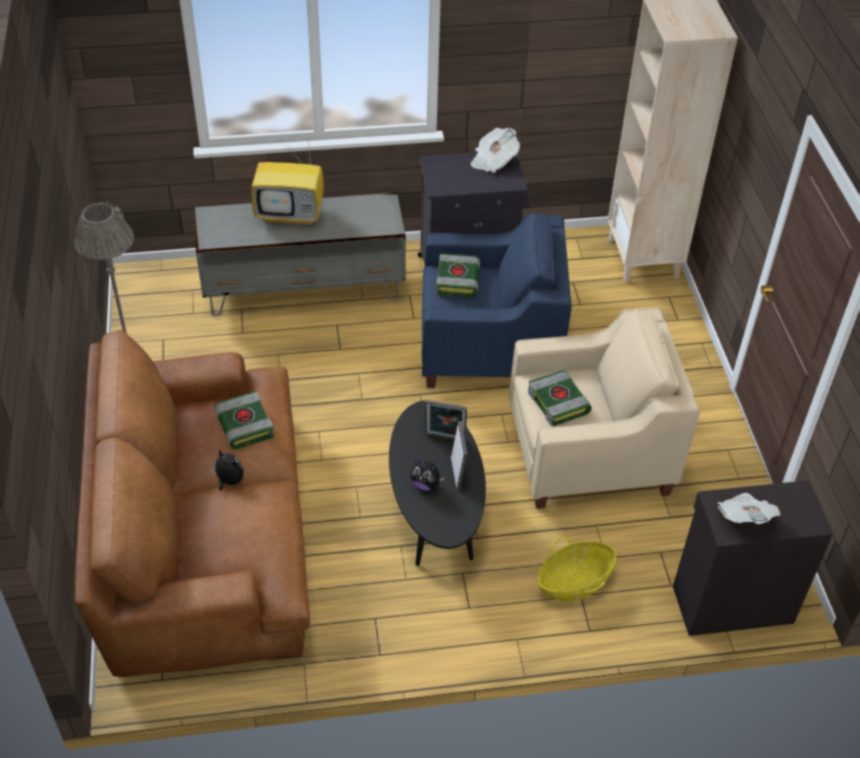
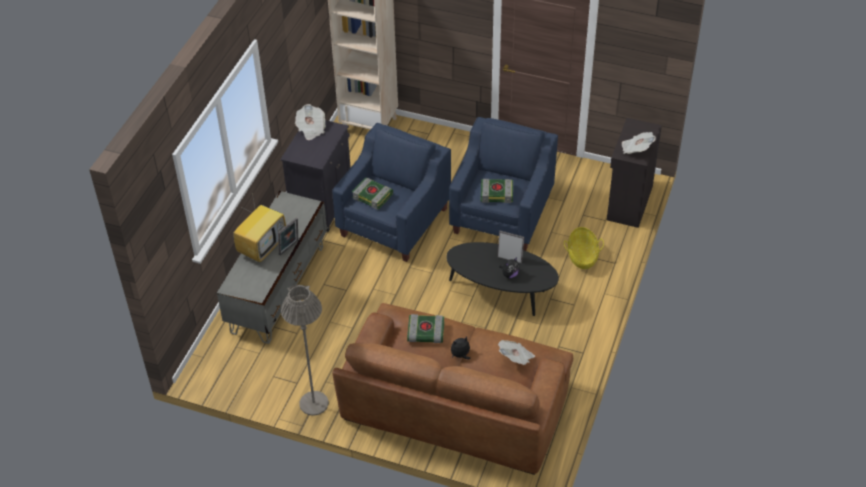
camera: 60 degrees left, 0 degrees up
(249, 544) = (516, 358): none -> newspaper
(445, 439) = (482, 254): picture frame -> picture frame (289, 248)
(589, 455) = (502, 214): beige armchair -> blue armchair

